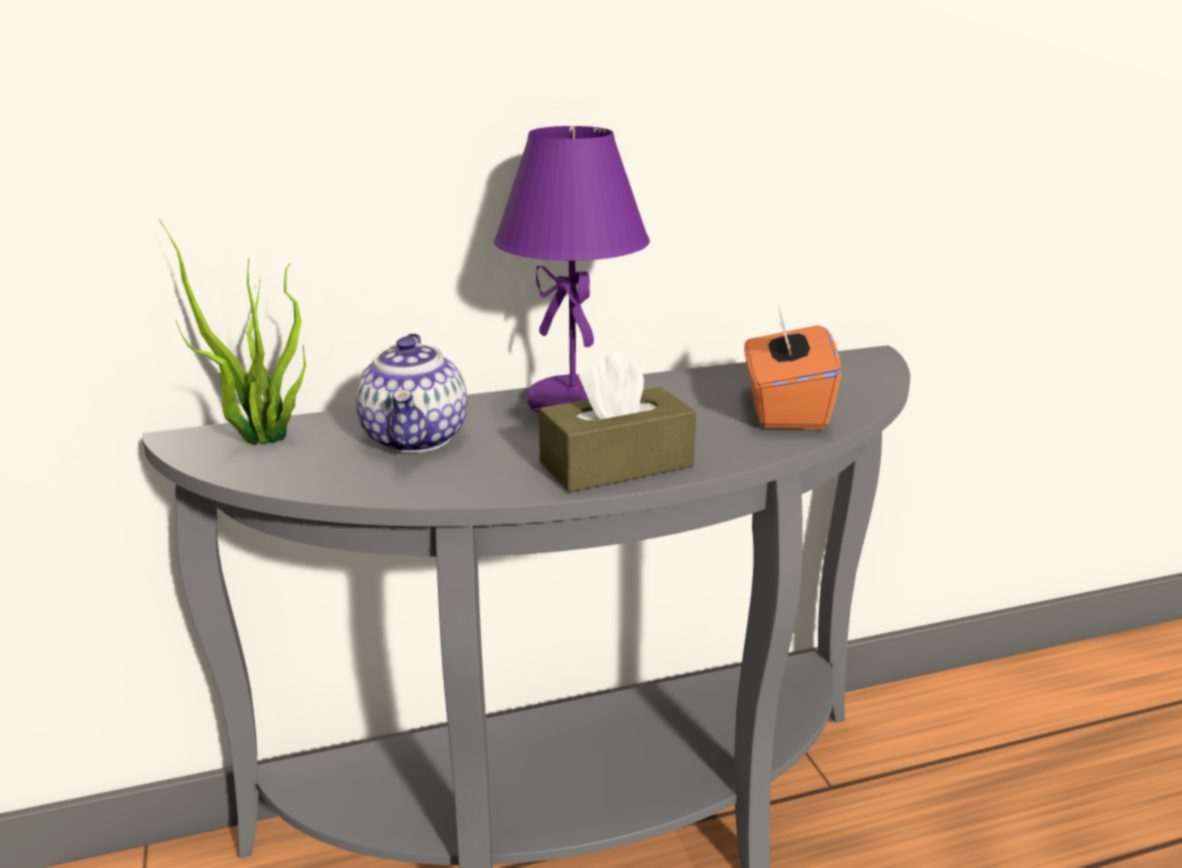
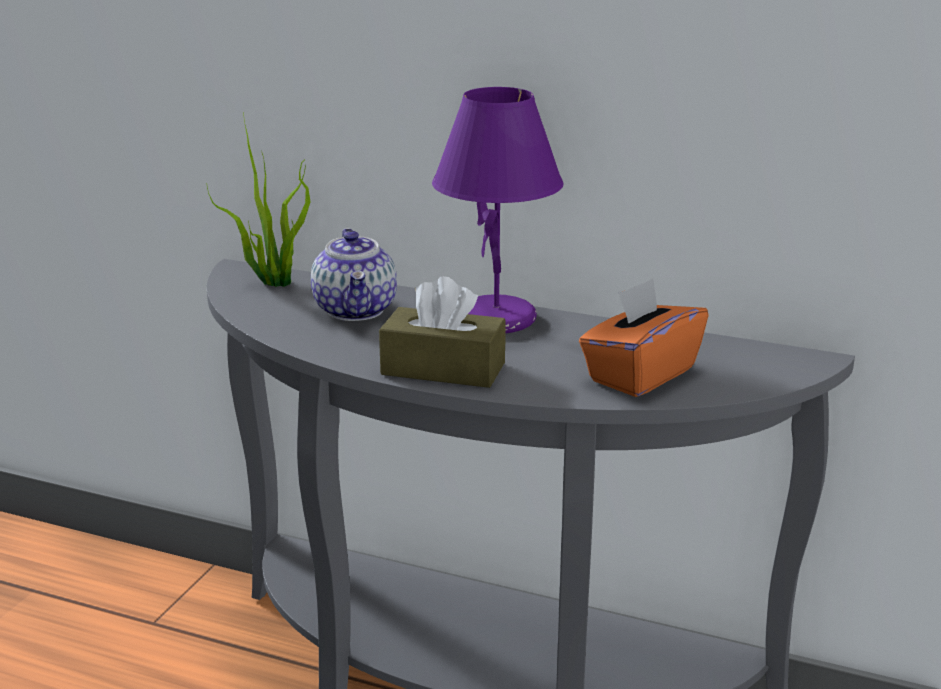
camera: 40 degrees right, 0 degrees up
(416, 438) = (356, 310): teapot -> teapot turned 45 degrees counterclockwise

